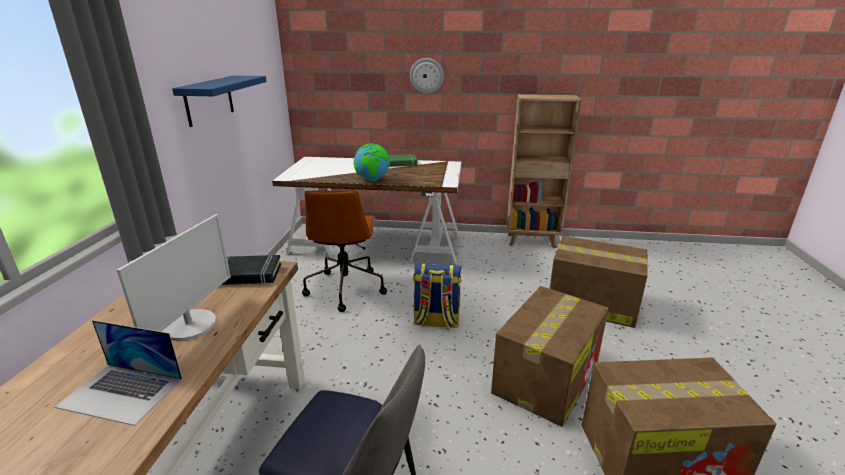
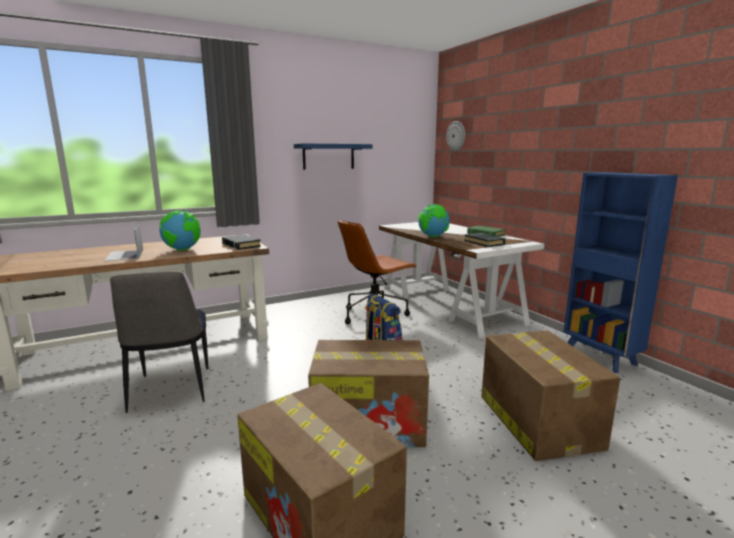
camera: 55 degrees right, 10 degrees down
(190, 325) = (183, 250): monitor -> globe
(426, 75) = (524, 152): wall clock -> wall clock (456, 136)
(428, 174) = (484, 242): none -> black book
(532, 241) = (600, 358): brown bookcase -> blue bookcase

